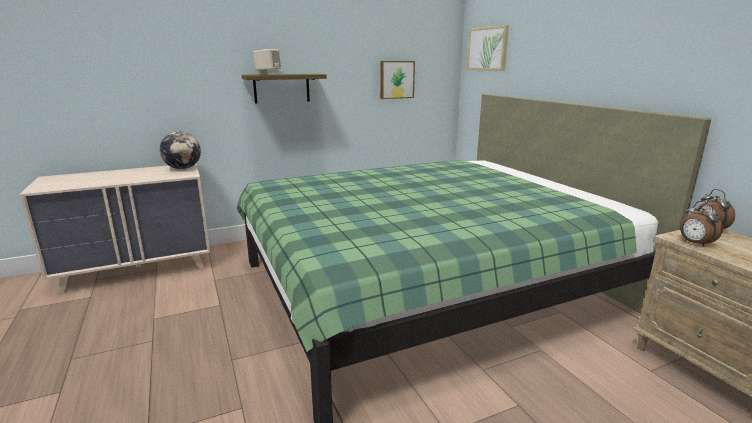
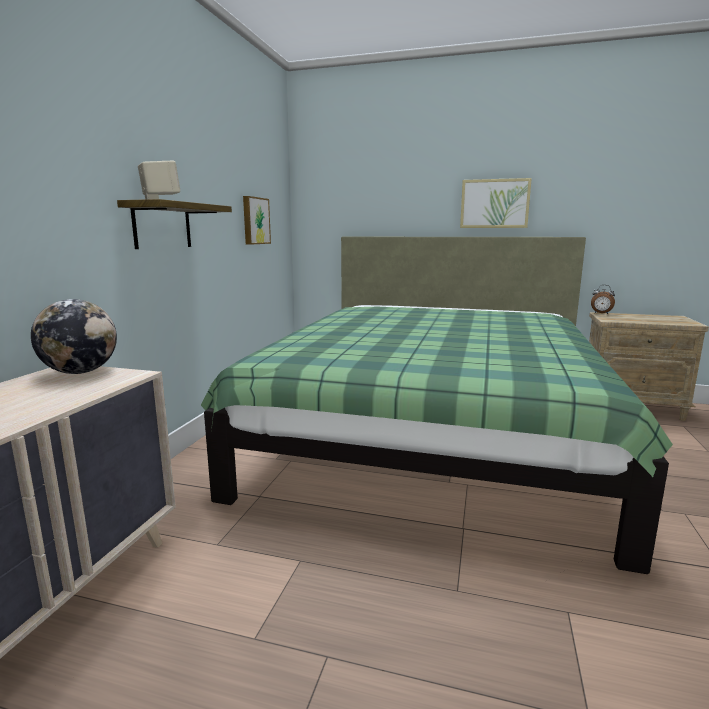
camera: 50 degrees left, 5 degrees down
(487, 48) = (335, 189): picture -> picture (494, 203)
(694, 243) = (623, 320): alarm clock -> none

